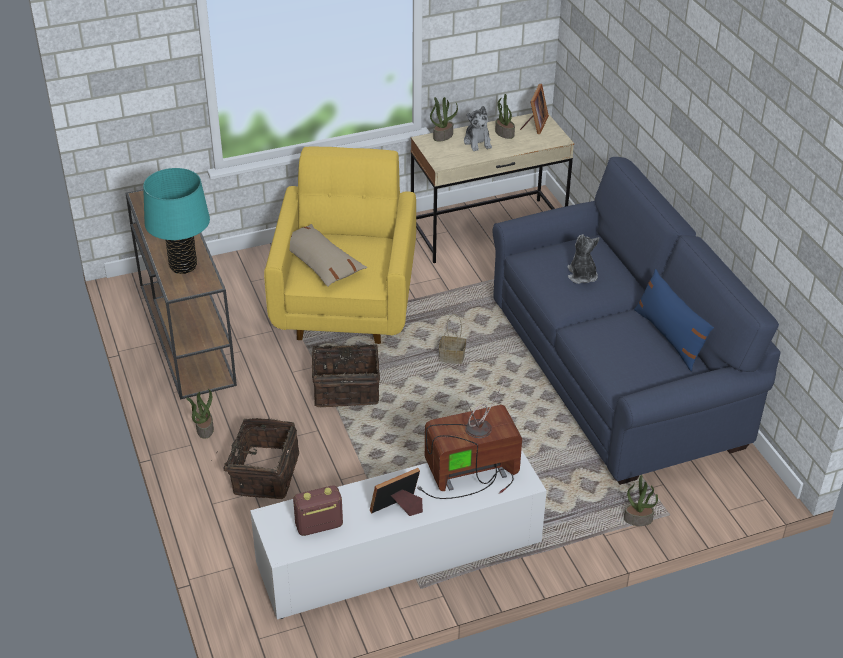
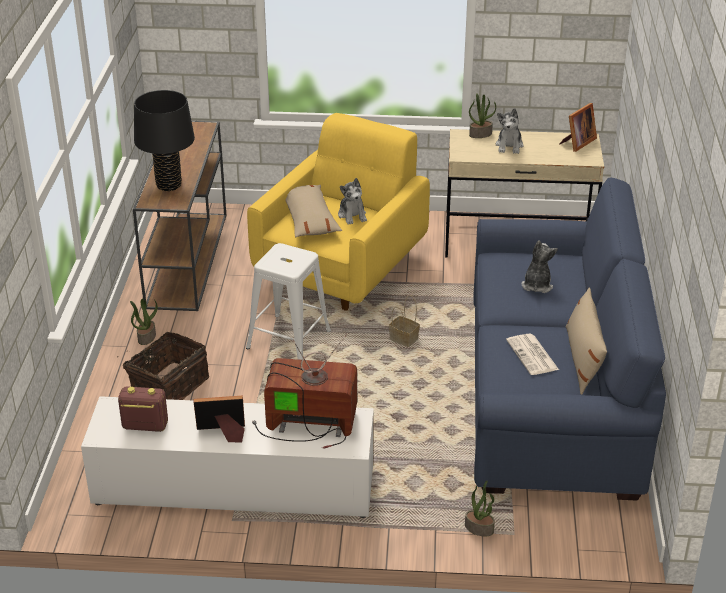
camera: 25 degrees right, 5 degrees down
(183, 266) = (169, 185): turquoise table lamp -> black table lamp
(346, 389) = (289, 339): basket -> white stool
(358, 248) = (352, 215): none -> plush toy
(504, 133) = (541, 144): potted plant -> none
(626, 346) = (533, 355): none -> newspaper
(669, 337) = (583, 360): blue pillow -> beige pillow

